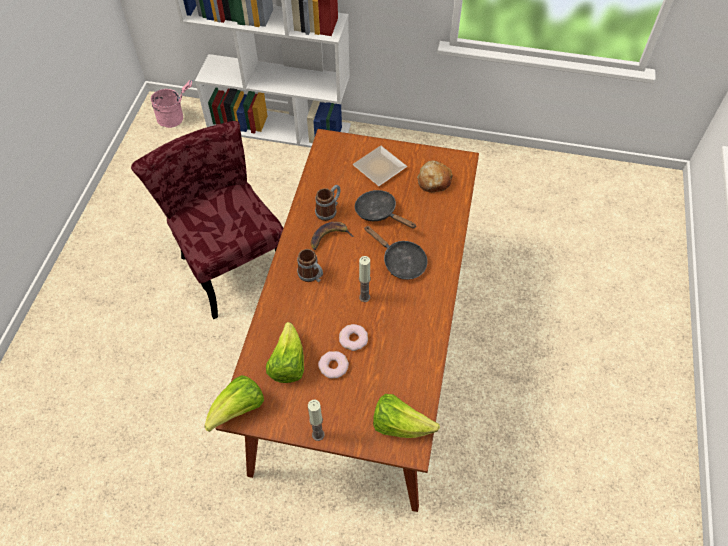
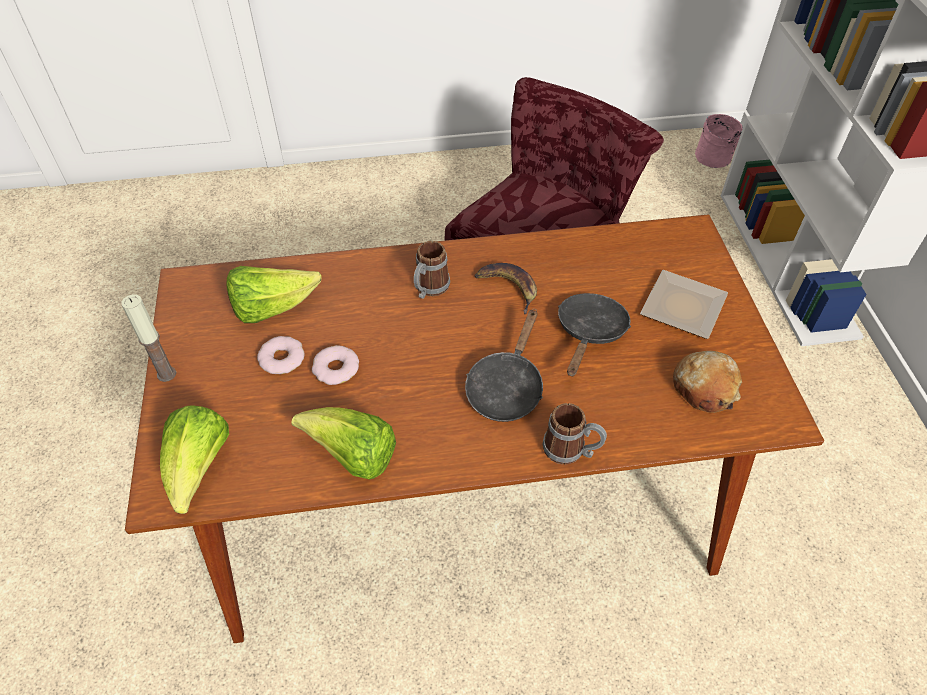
camera: 70 degrees right, 5 degrees down
(238, 410) = (189, 281): lettuce -> lettuce (352, 456)
(329, 210) = (558, 272): mug -> mug (571, 450)
(364, 297) = (417, 360): candle -> none

